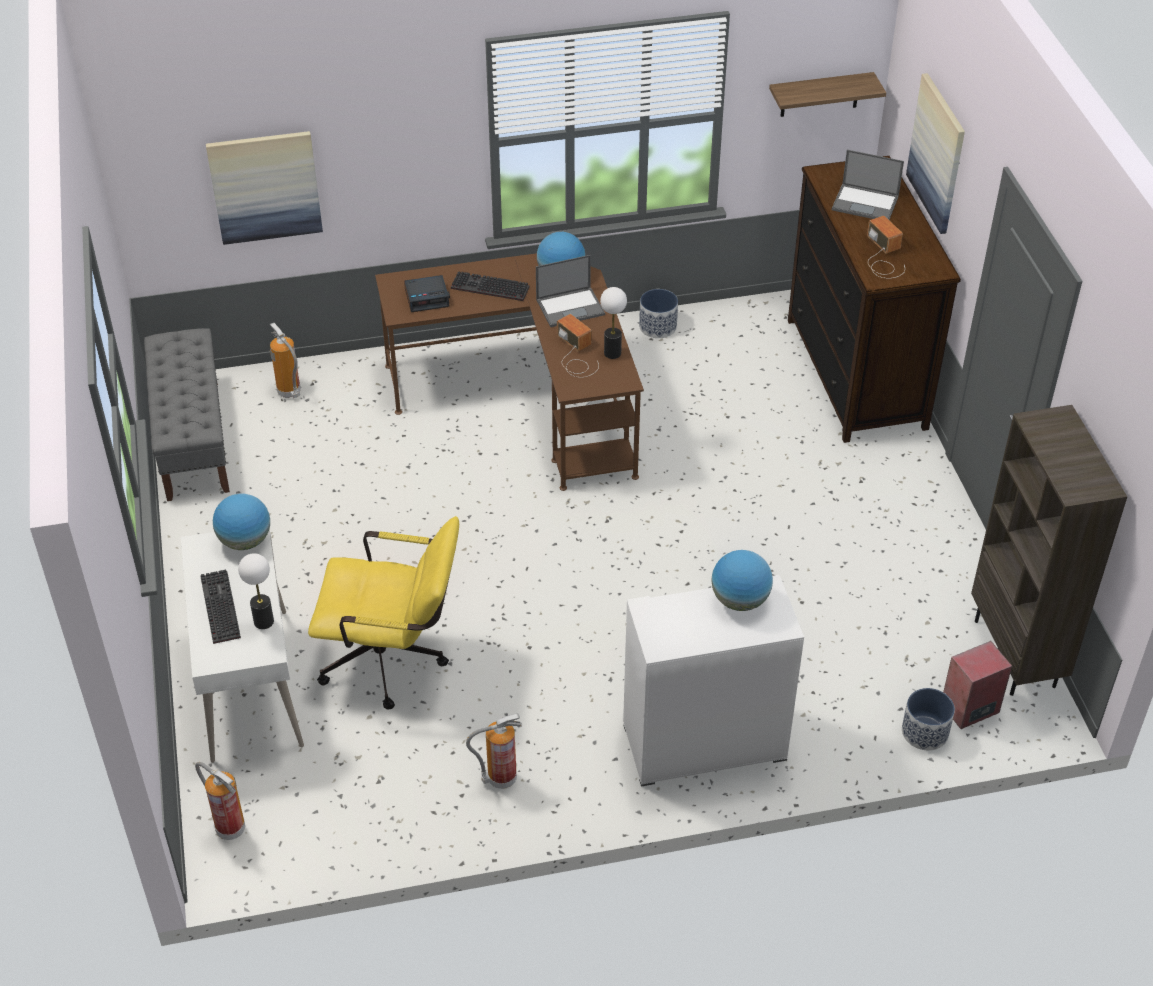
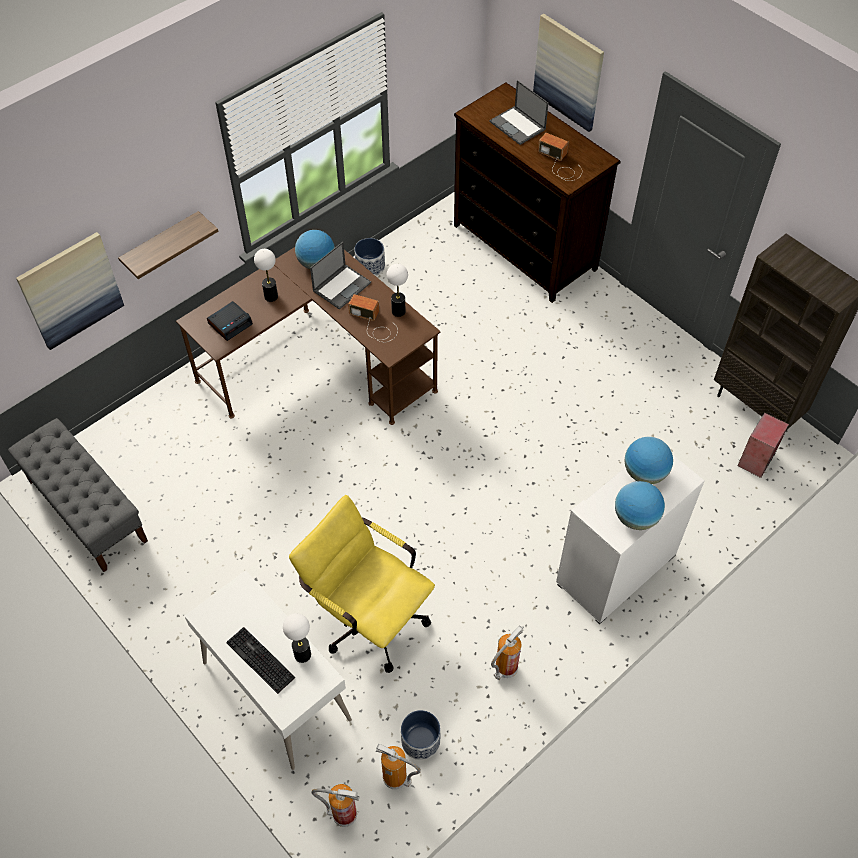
camera: 30 degrees left, 10 degrees up
(245, 541) = (238, 594): globe -> globe (635, 517)
(290, 392) = (136, 436): fire extinguisher -> fire extinguisher (396, 779)
(394, 661) = (368, 617): yellow office chair -> yellow office chair turned 120 degrees counterclockwise
(488, 288) = (271, 297): keyboard -> table lamp
(820, 94) = (446, 53): shelf -> shelf (162, 245)
(866, 203) = (518, 126): laptop -> laptop turned 60 degrees clockwise
(924, 732) = (742, 491): planter -> planter (421, 741)

